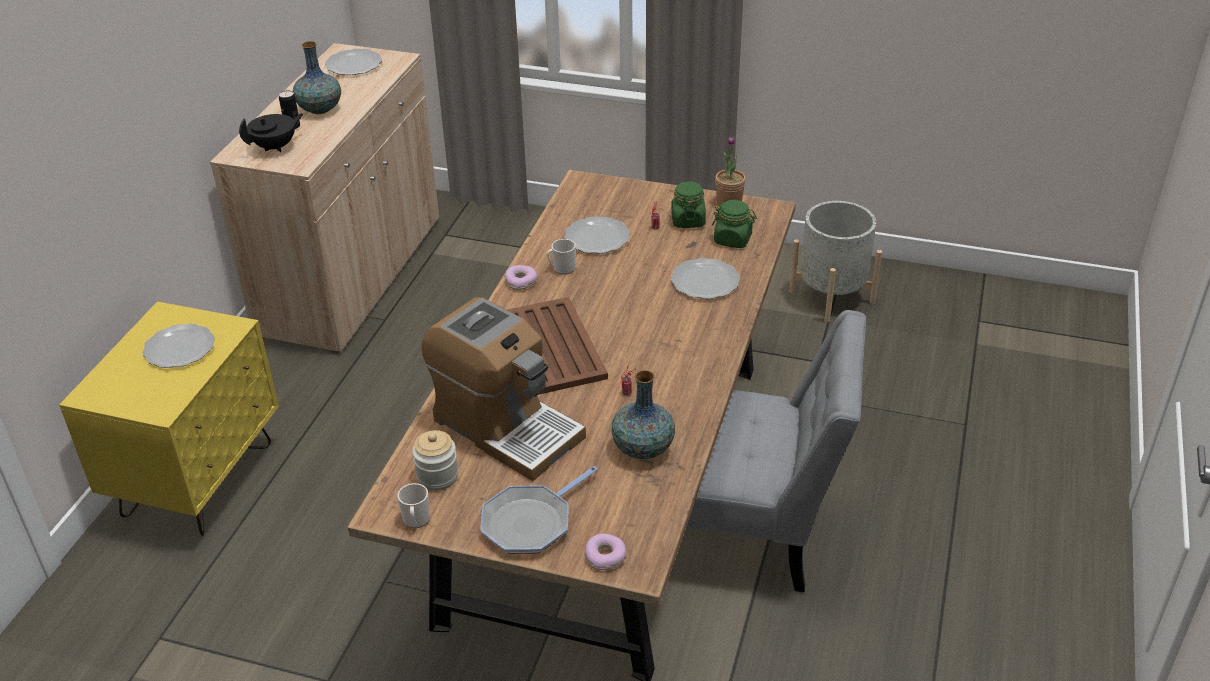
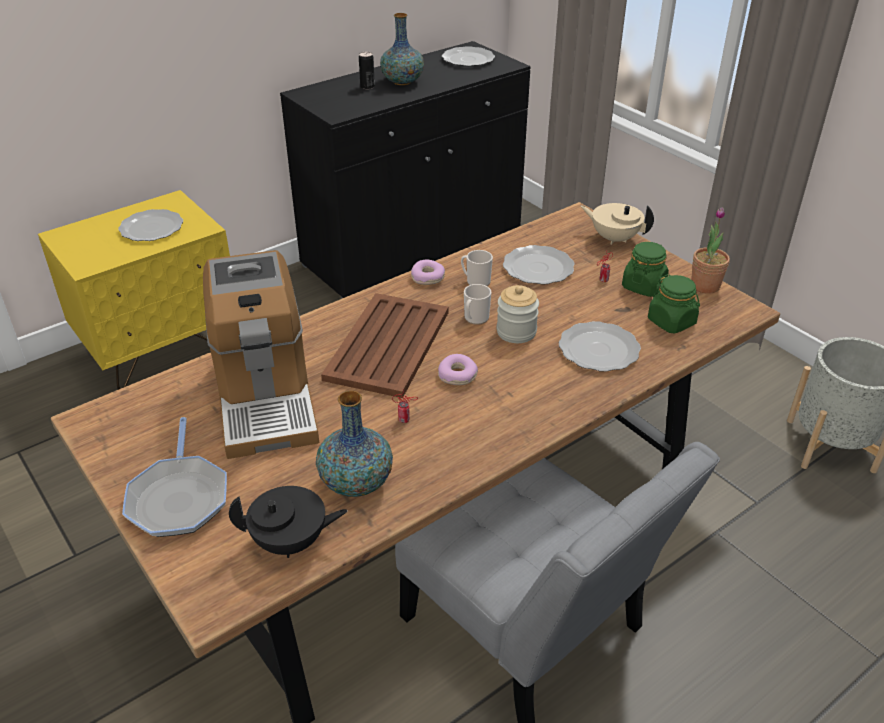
camera: 35 degrees right, 0 degrees up
(276, 147) = (337, 97): black teapot -> black teapot (291, 542)
(352, 276) = (413, 248): beige cabinet -> black cabinet
(416, 521) = (99, 441): mug -> mug (475, 319)
(437, 476) = (162, 411): jar -> jar (516, 332)
(530, 522) = (179, 497): frying pan -> frying pan turned 90 degrees counterclockwise
(605, 556) = (198, 572): donut -> donut (458, 375)
(628, 190) = (614, 238): none -> beige teapot

